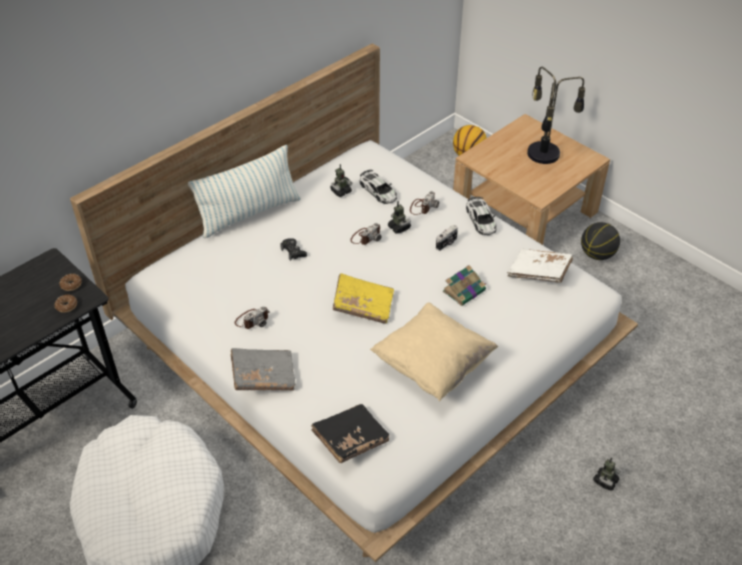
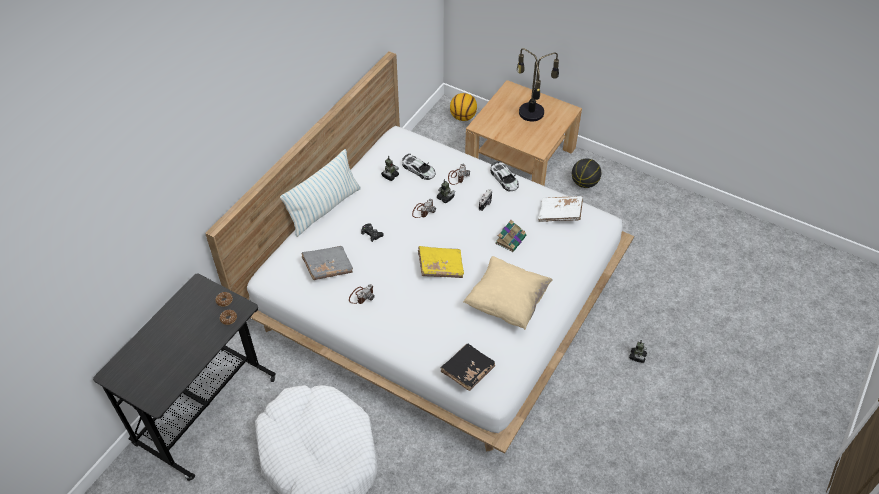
camera: 15 degrees left, 5 degrees up
(263, 377) = (387, 338): grey book -> grey book (328, 267)

